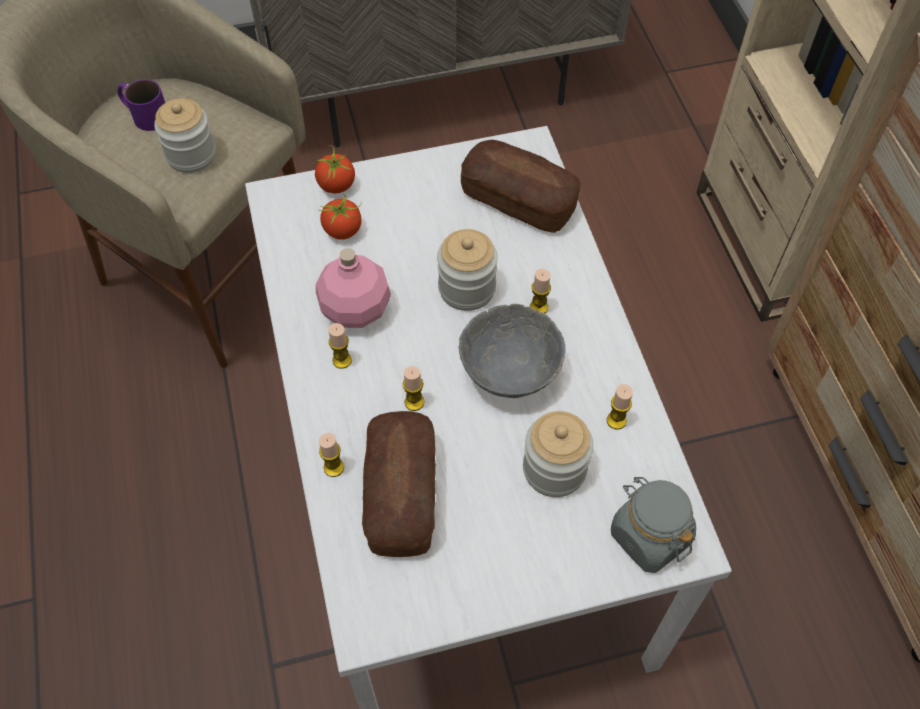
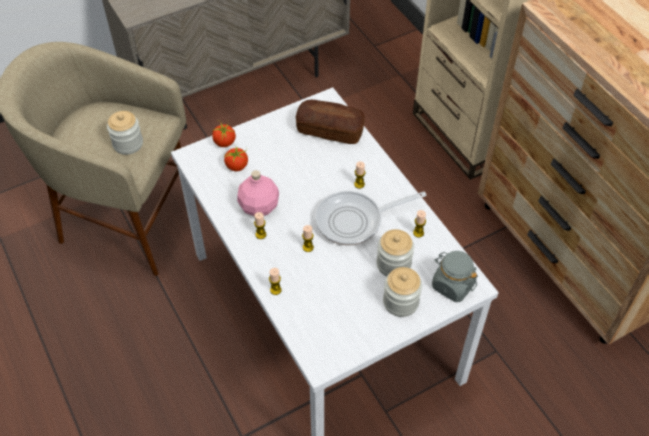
camera: 15 degrees left, 5 degrees down
(144, 114) = (90, 126): purple mug -> none
(401, 495) = (317, 295): bread -> none
(467, 288) = (317, 183): jar -> jar (400, 302)
(510, 372) = (354, 221): grey bowl -> frying pan

